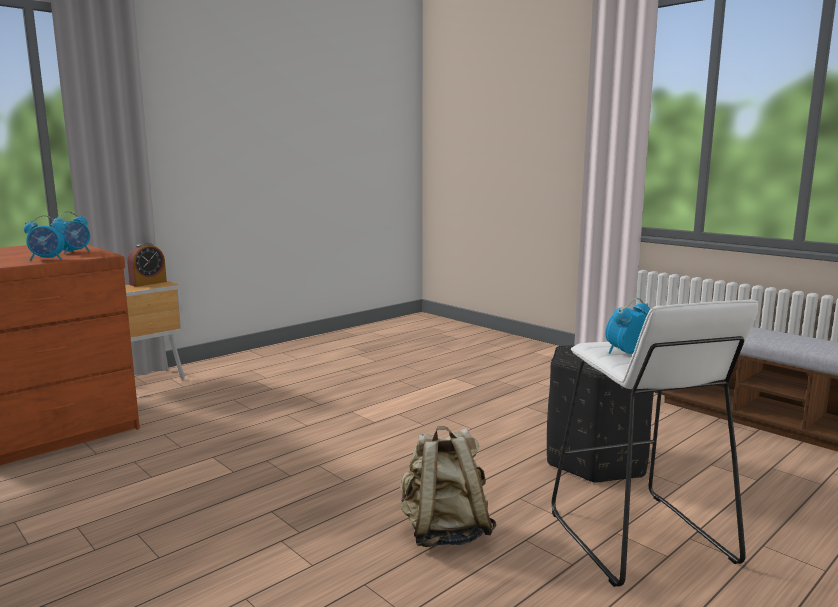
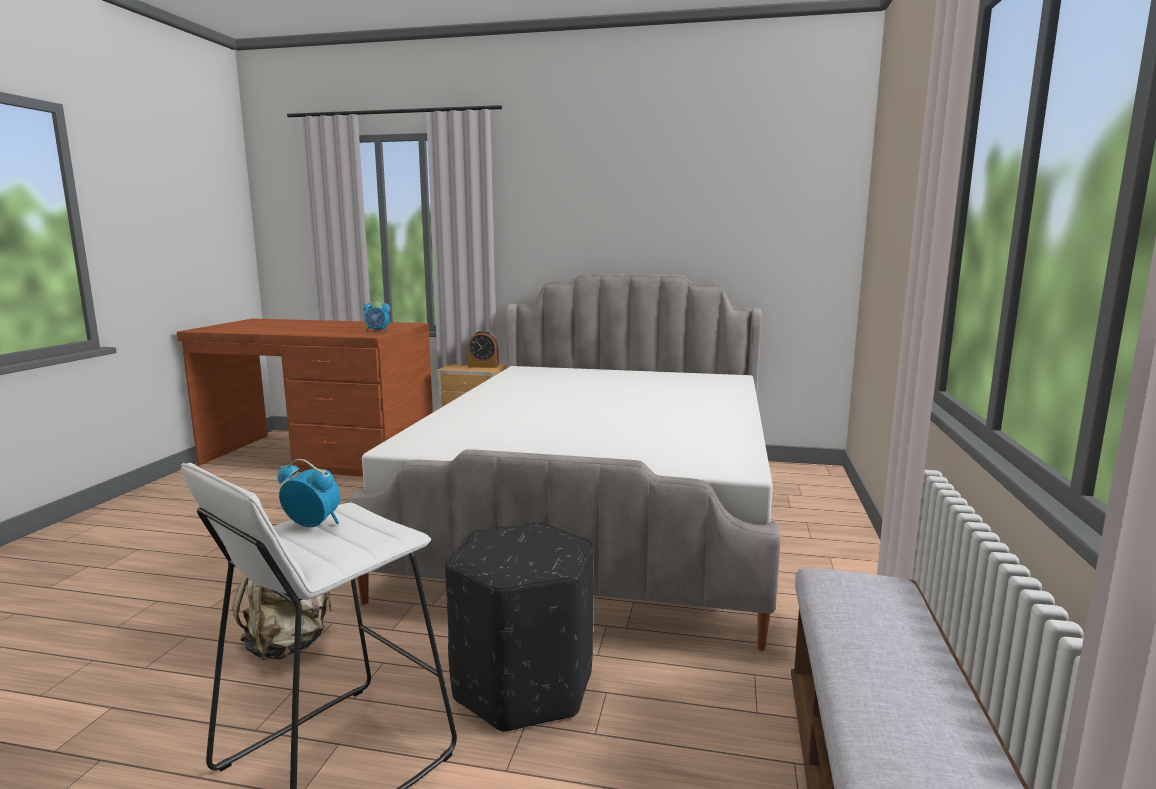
camera: 55 degrees right, 0 degrees up
(47, 259) = (341, 333): alarm clock -> none
(386, 380) = (600, 516): none -> bed

